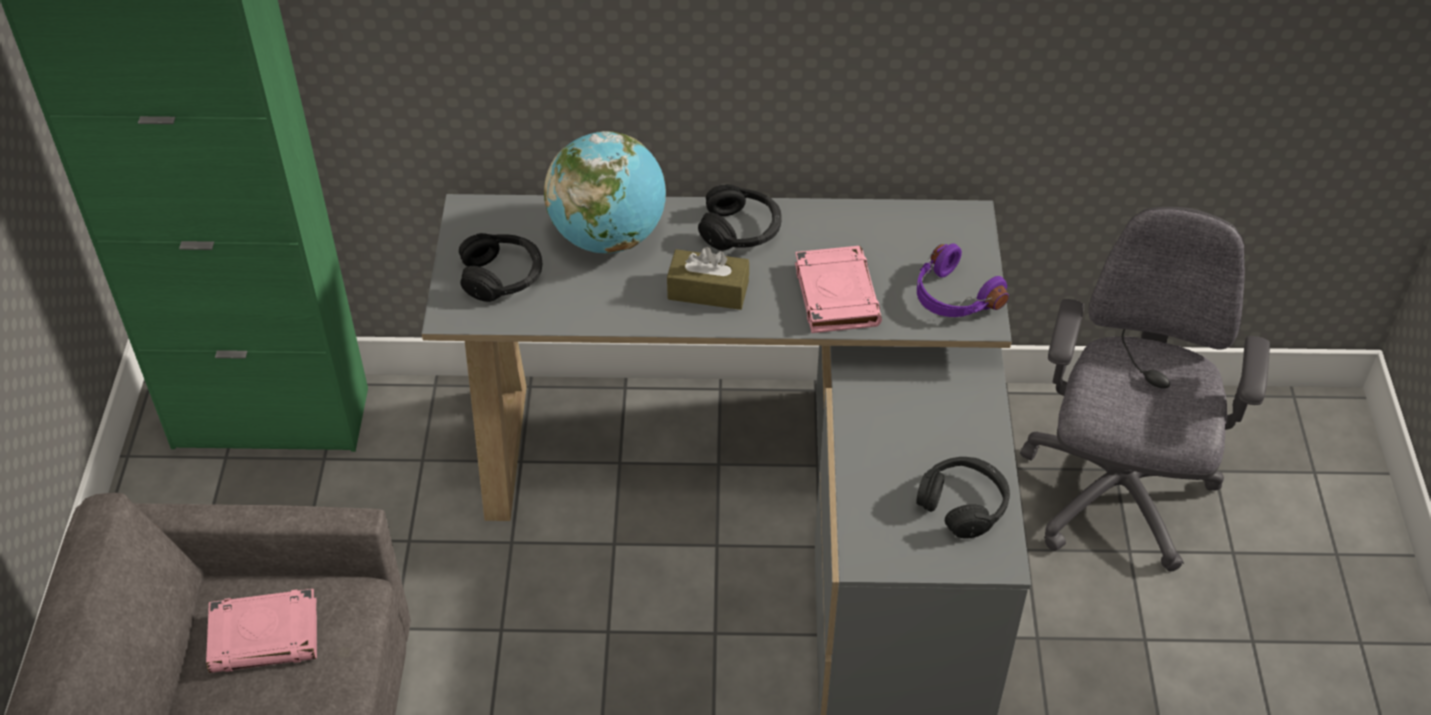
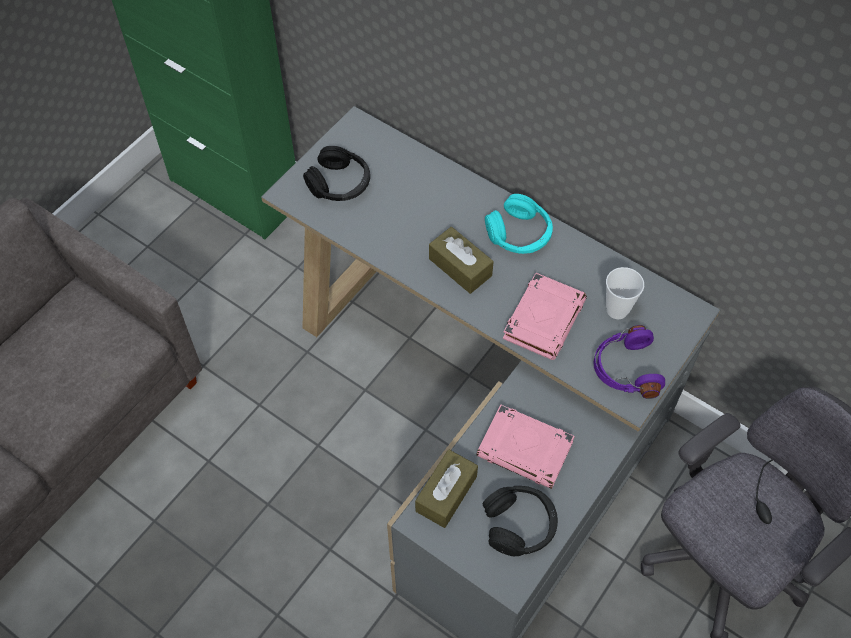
camera: 35 degrees right, 10 degrees up
(265, 636) = (71, 338): pink book -> pink book (526, 450)
(608, 237) = (428, 191): globe -> none
(741, 230) = (519, 234): black headphones -> turquoise headphones
(867, 519) = (446, 493): none -> brown tissue box
(899, 249) = (617, 310): none -> cup

